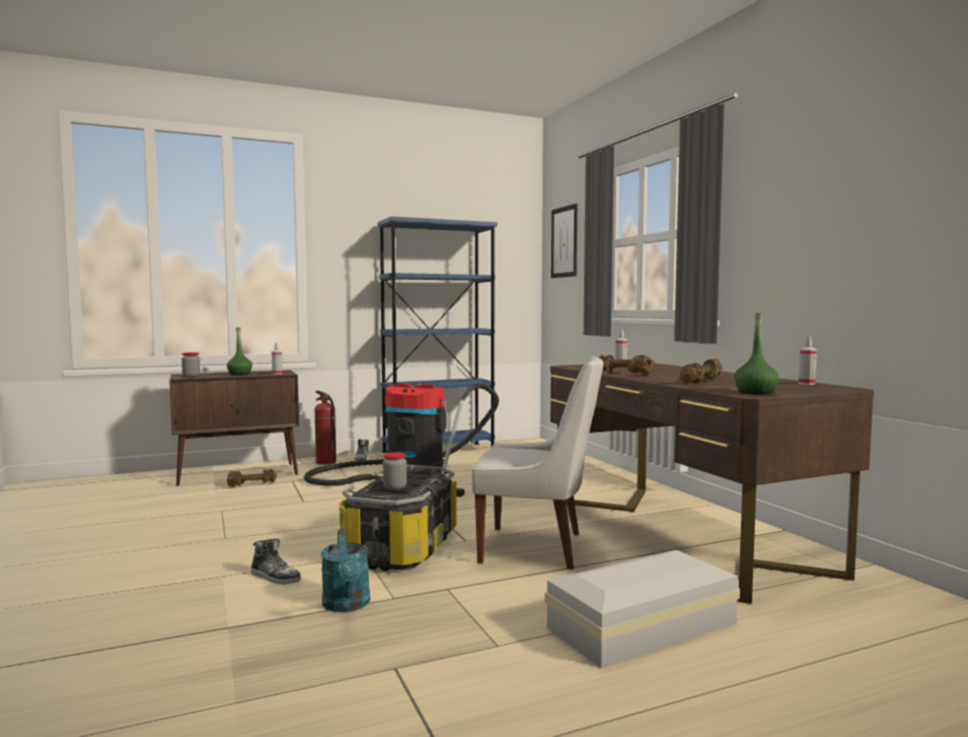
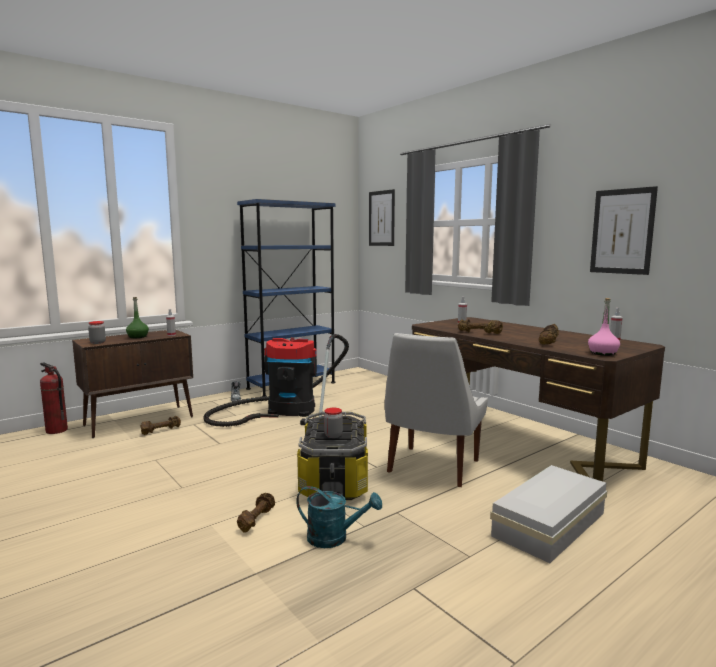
camera: 15 degrees left, 5 degrees up
(275, 577) = (256, 519): shoe -> brown dumbbell
(325, 462) = (207, 403): fire extinguisher -> fire extinguisher (56, 430)
(347, 605) = (334, 538): turquoise watering can -> turquoise watering can turned 45 degrees counterclockwise
(536, 548) = (432, 468): white chair -> white chair turned 120 degrees clockwise
(755, 392) = (603, 353): green bottle -> pink bottle
(831, 231) = (622, 231): none -> picture

